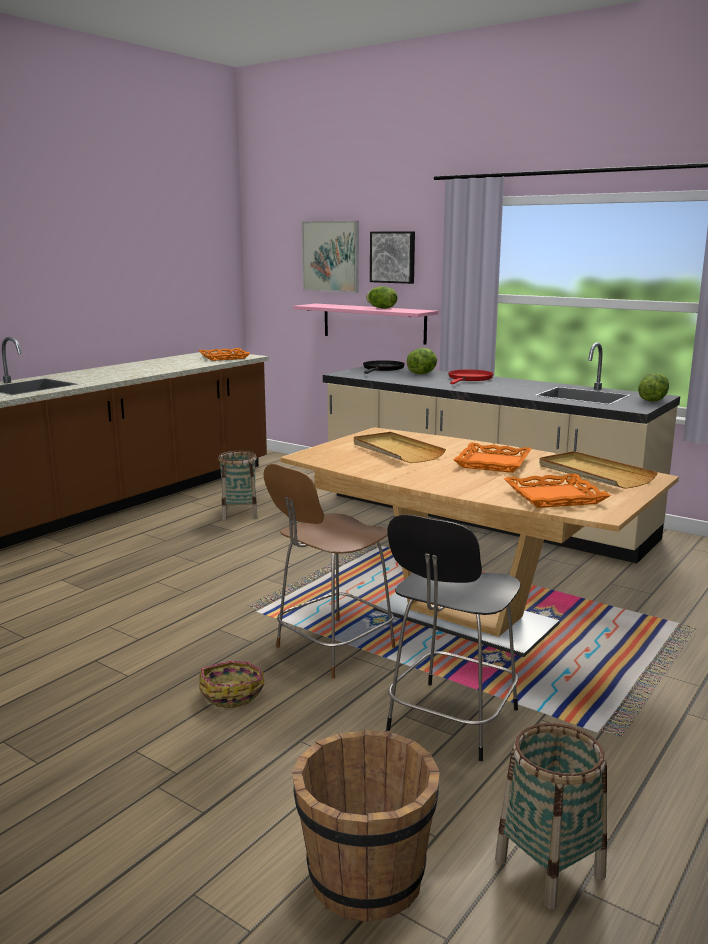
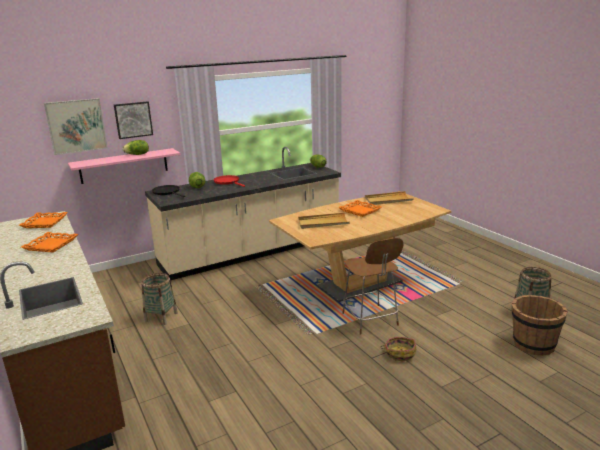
camera: 65 degrees left, 5 degrees up
(450, 722) = (443, 307): black chair -> none
(555, 497) = (414, 211): orange tray -> orange tray (51, 245)

